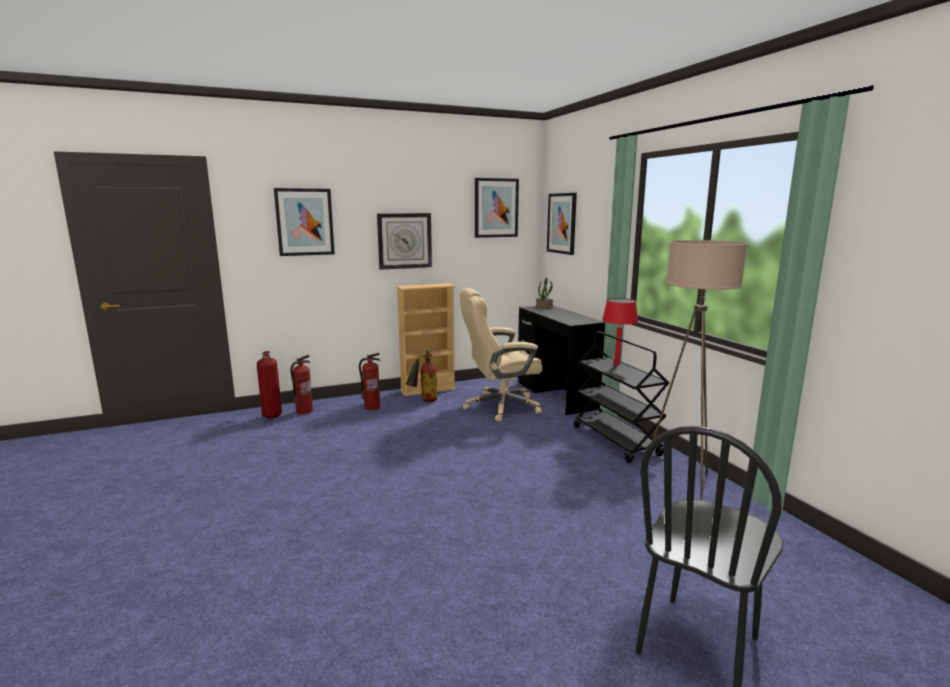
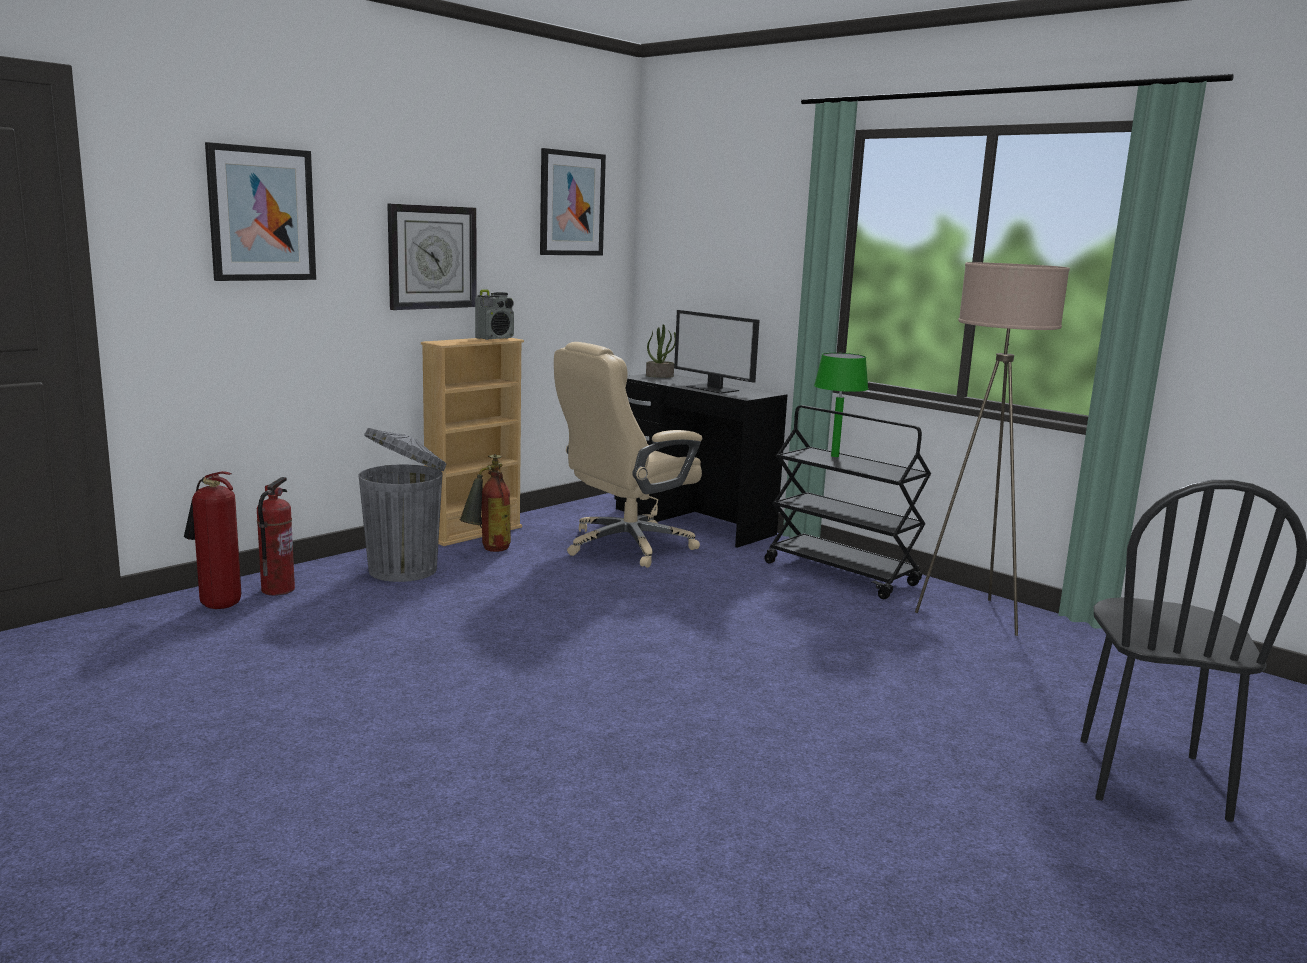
camera: 25 degrees left, 0 degrees up
(372, 407) = (405, 569): fire extinguisher -> grey trash can
(439, 284) = (495, 338): none -> radio
(562, 223) = (684, 234): picture -> none
(562, 317) = (713, 389): none -> monitor
(616, 364) = (834, 456): red table lamp -> green table lamp

